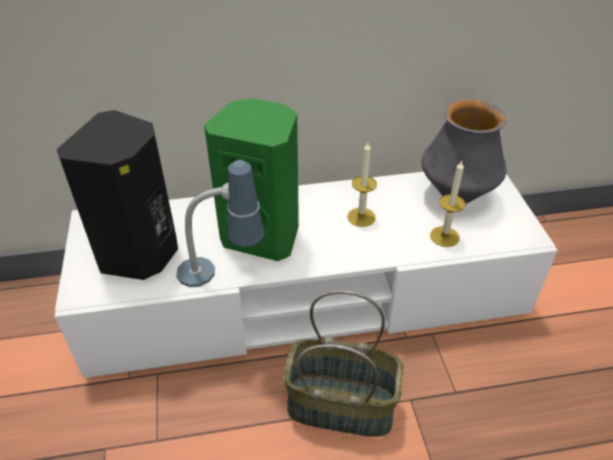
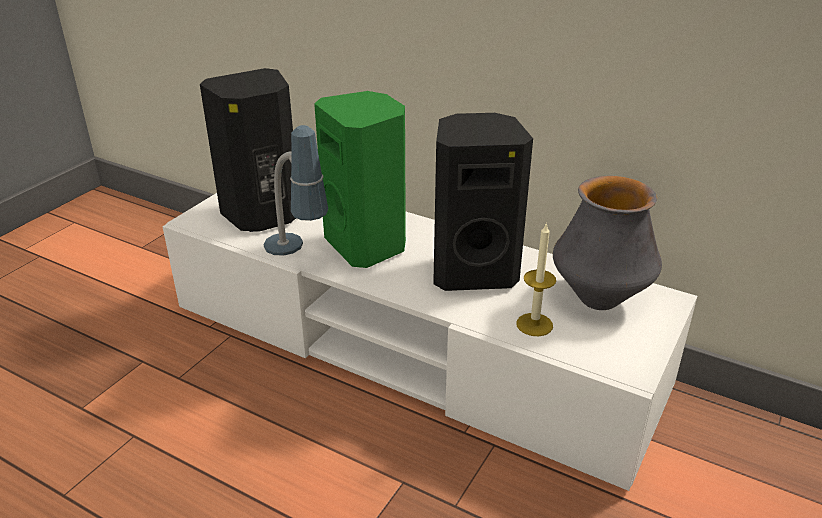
camera: 40 degrees right, 10 degrees down
(342, 404) = (339, 444): basket -> none
(361, 217) = (473, 272): candle -> black speaker

